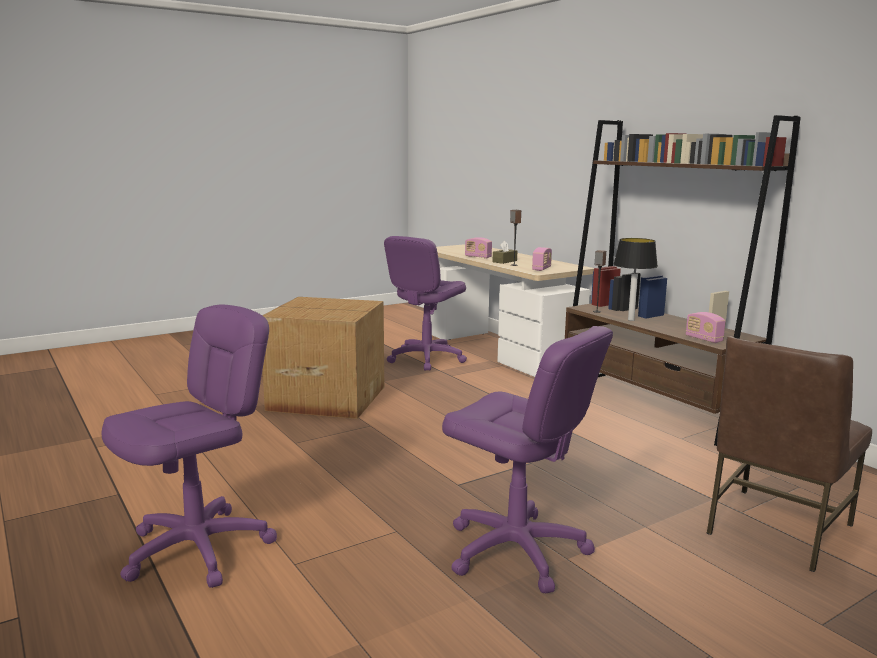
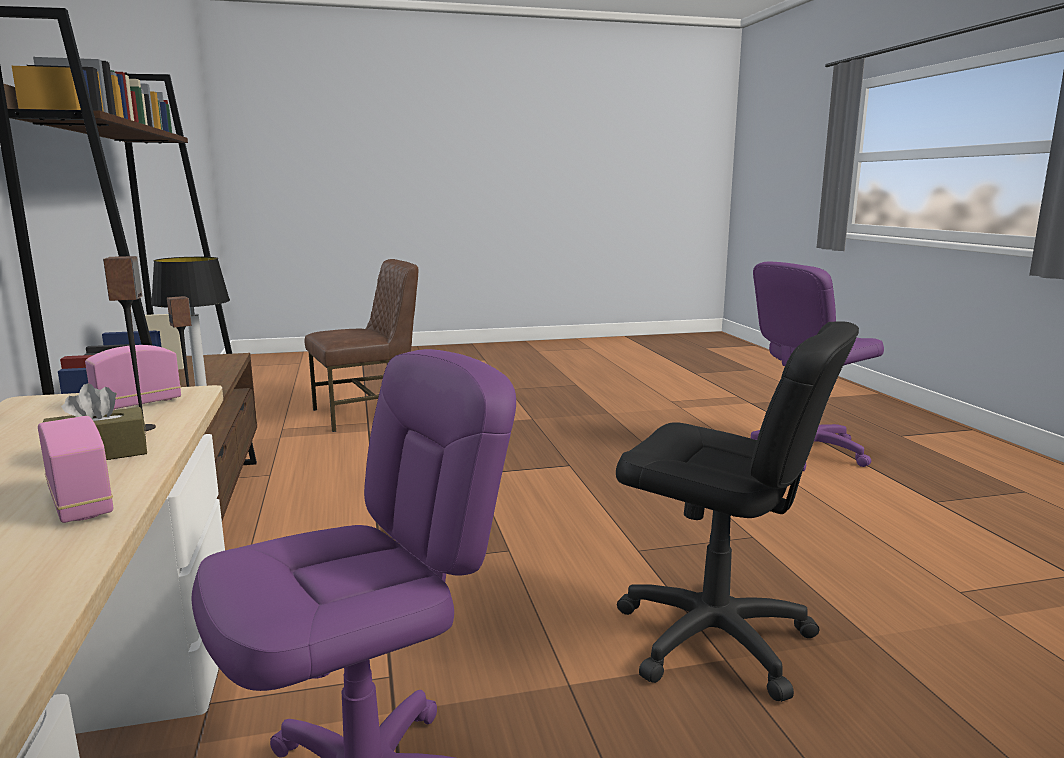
camera: 160 degrees left, 0 degrees up
(326, 397) = (714, 639): cardboard box -> black office chair
(516, 551) = (562, 425): purple office chair -> none
(703, 339) = (224, 361): radio -> none

